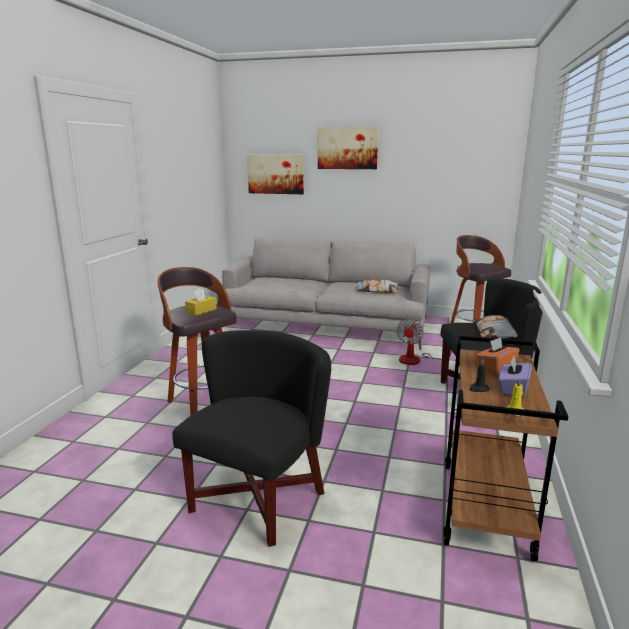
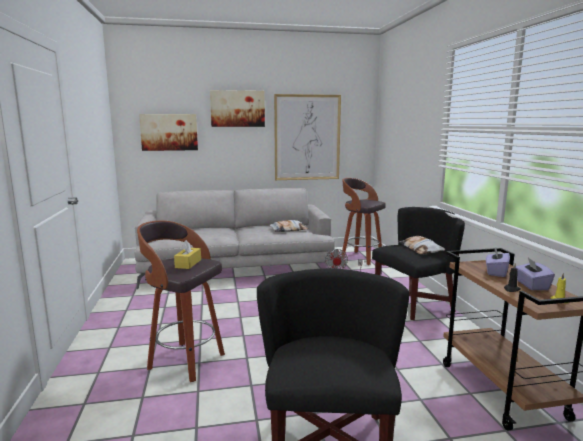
camera: 25 degrees left, 5 degrees down
(428, 183) = (307, 137): none -> picture
(495, 368) = (496, 272): orange tissue box -> purple tissue box

